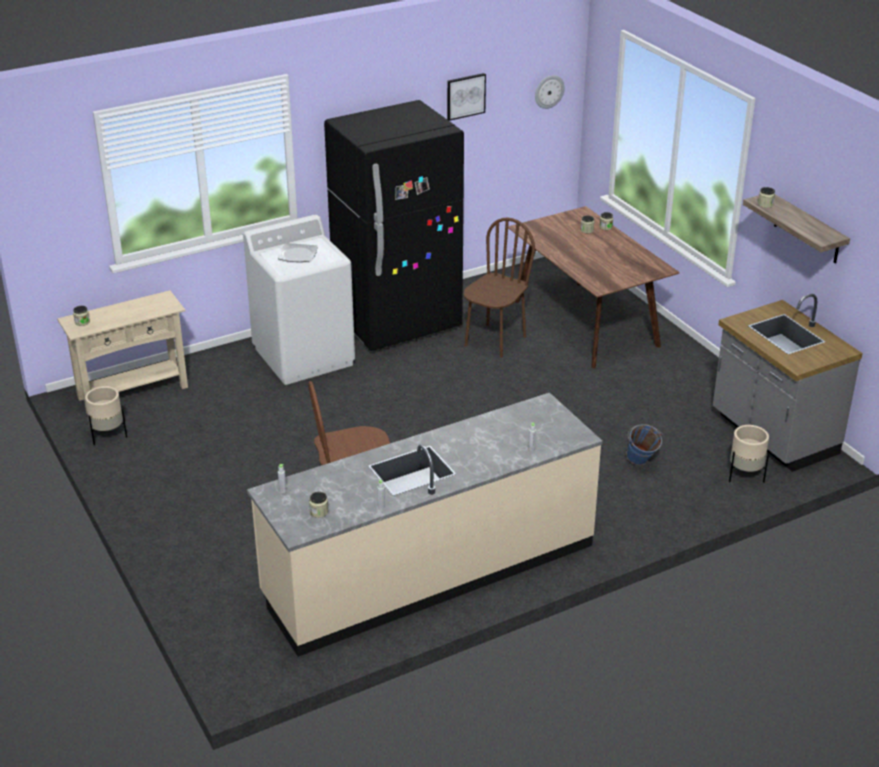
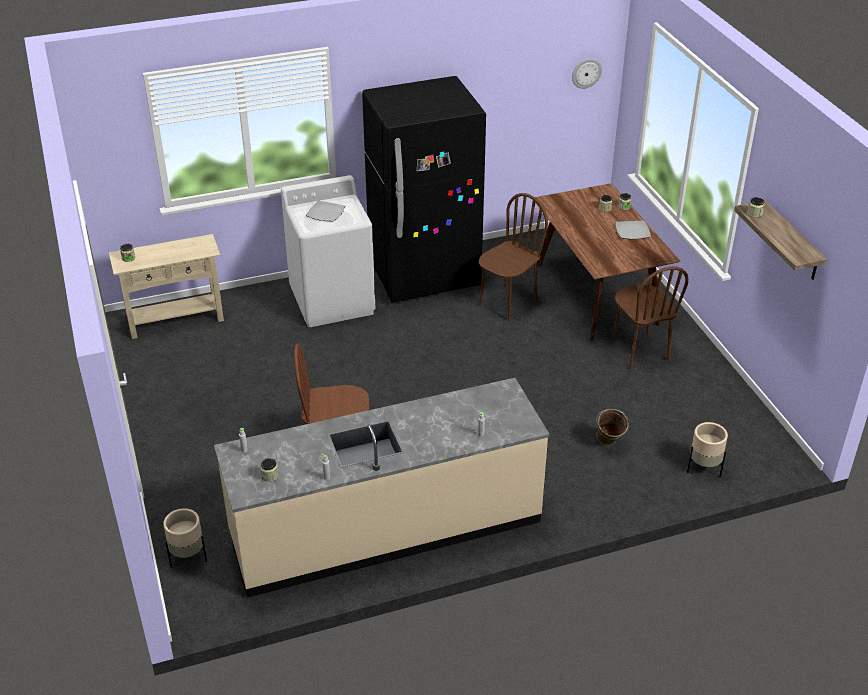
camera: 10 degrees right, 5 degrees up
(108, 436) = (143, 360): beige planter -> beige planter (188, 557)
(465, 96) = (502, 74): picture -> none
(621, 249) = (632, 231): none -> plate
(641, 464) = (608, 444): blue bucket -> green bucket
(646, 373) = (639, 351): none -> brown chair
(772, 435) = (742, 429): grey counter -> none

